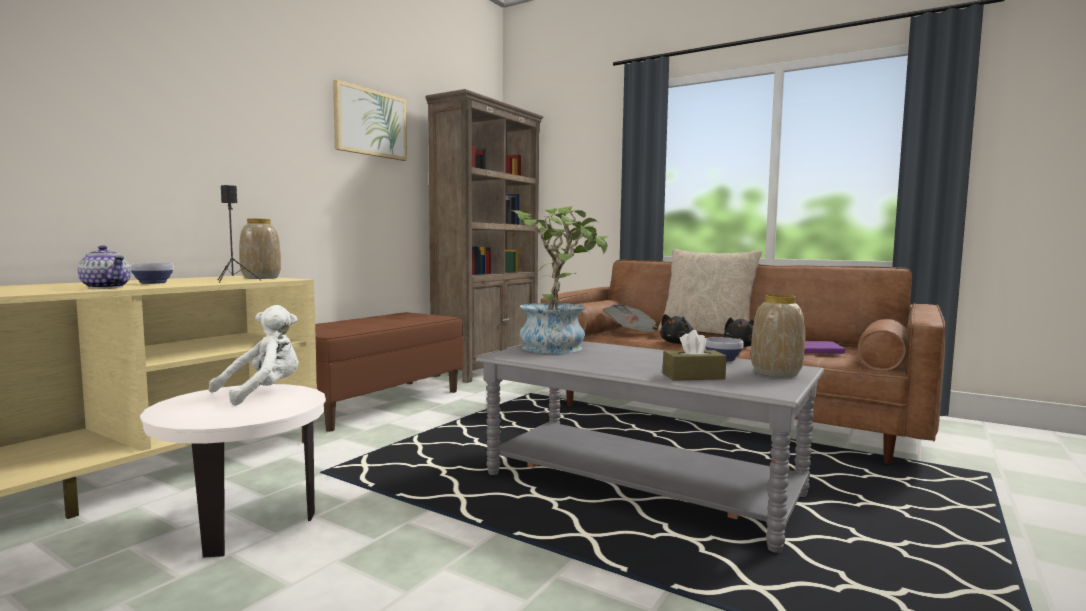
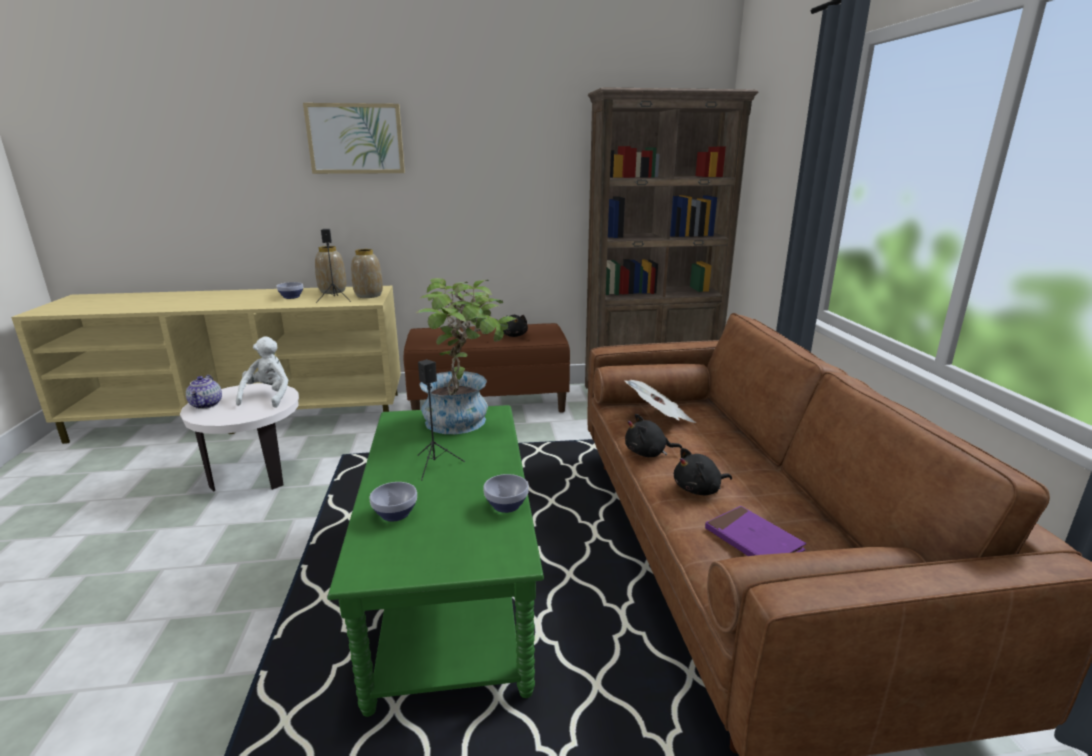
camera: 50 degrees right, 15 degrees up
(107, 287) = (248, 303): teapot -> teapot (207, 405)
(263, 392) = (268, 397): white plush toy -> white plush toy turned 90 degrees counterclockwise
(370, 123) = (517, 137): picture -> picture (356, 139)
(400, 319) = (514, 335): none -> black plush toy
(625, 360) = (435, 465): none -> black speaker
(641, 485) = (451, 584): grey coffee table -> green coffee table
(693, 376) = (394, 514): brown tissue box -> bowl
(707, 333) = (757, 448): beige pillow -> none
(775, 373) = (463, 551): vase -> vase (332, 291)

